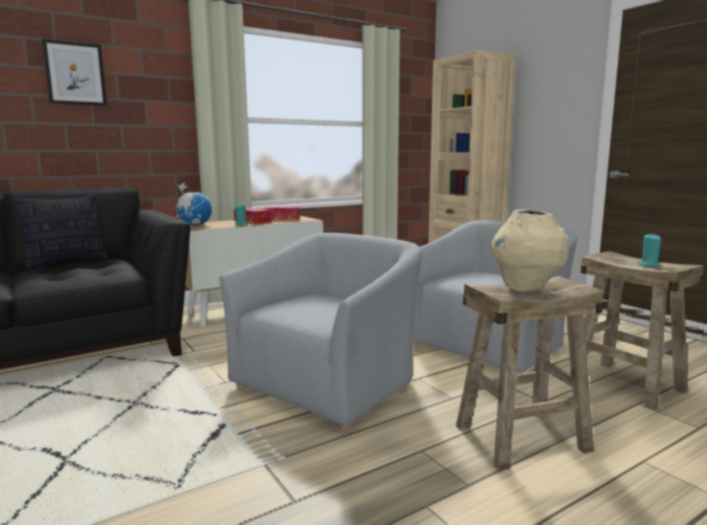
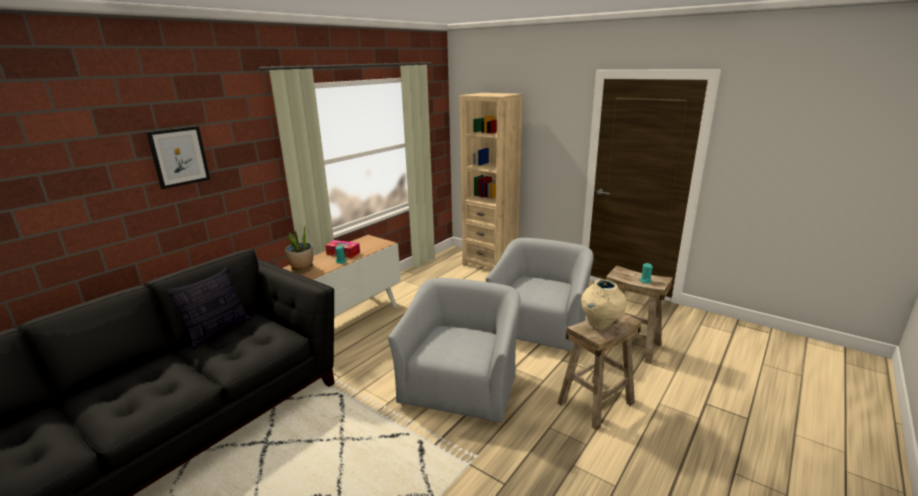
camera: 20 degrees left, 10 degrees up
(195, 225) = (302, 268): globe -> potted plant
(282, 218) = (362, 244): tissue box -> none

